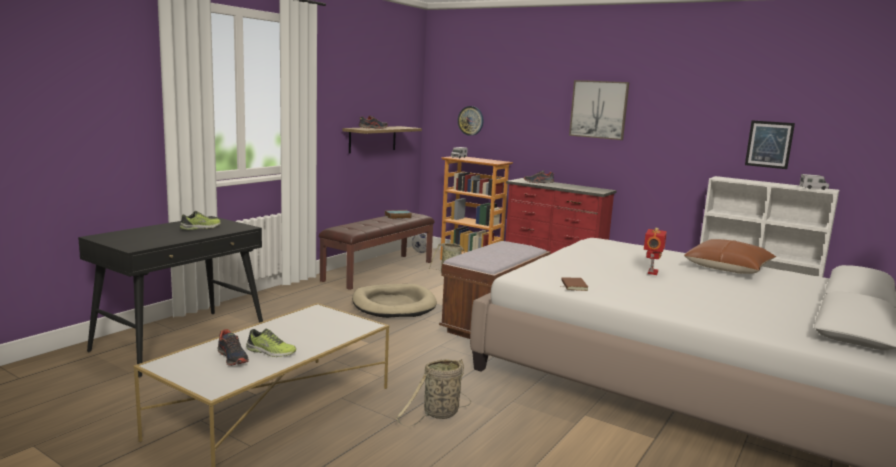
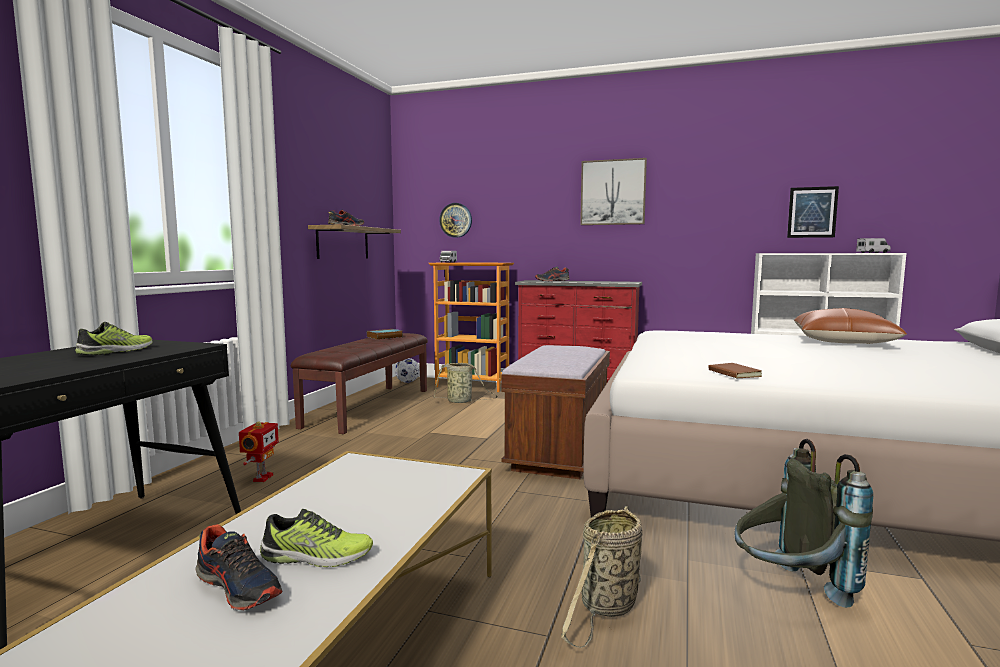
camera: 15 degrees left, 5 degrees down
(393, 305) = (415, 445): beige dog bed -> none
(557, 427) = (789, 591): none -> grey backpack
(651, 272) = (783, 352): toy robot -> toy robot (261, 478)

